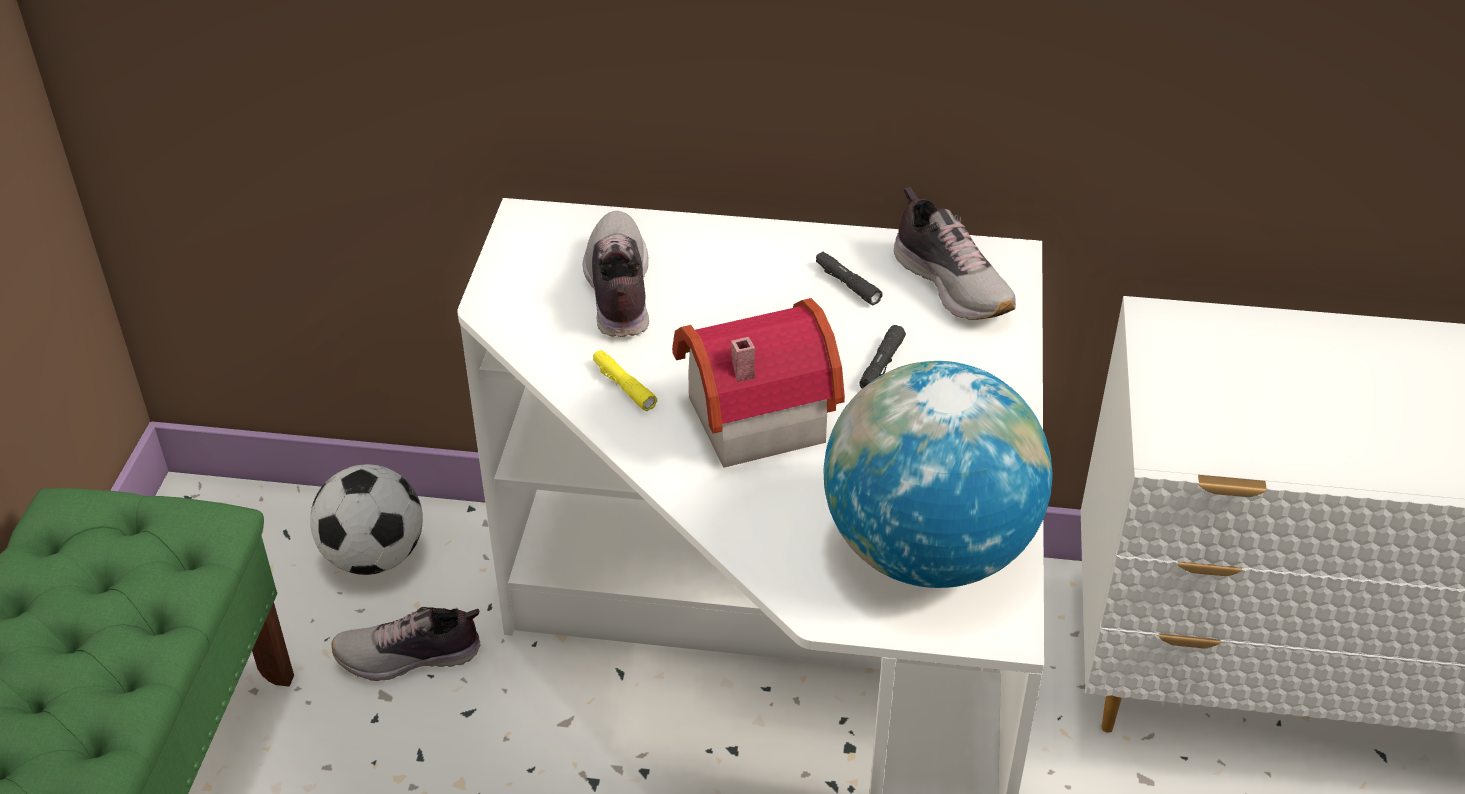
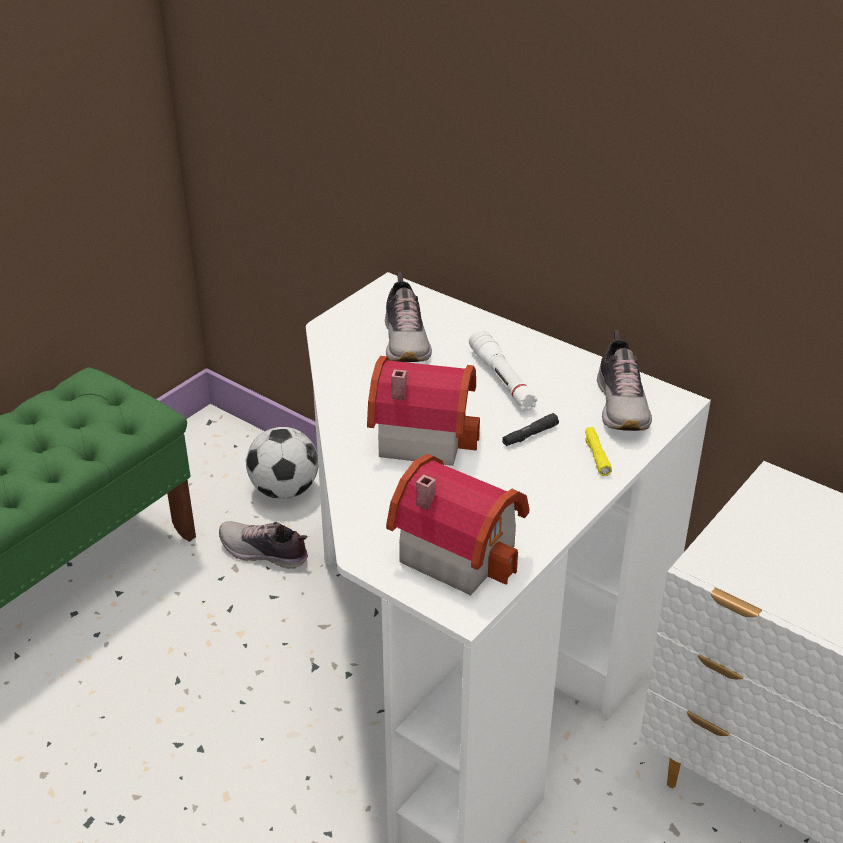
camera: 30 degrees right, 5 degrees down
(617, 290) = (406, 341): shoe -> shoe turned 150 degrees clockwise
(623, 386) = (362, 393): yellow flashlight -> yellow flashlight (596, 455)
(784, 301) = (502, 379): none -> white flashlight
(847, 284) = (551, 382): black flashlight -> none
(927, 550) = (458, 548): globe -> toy house

